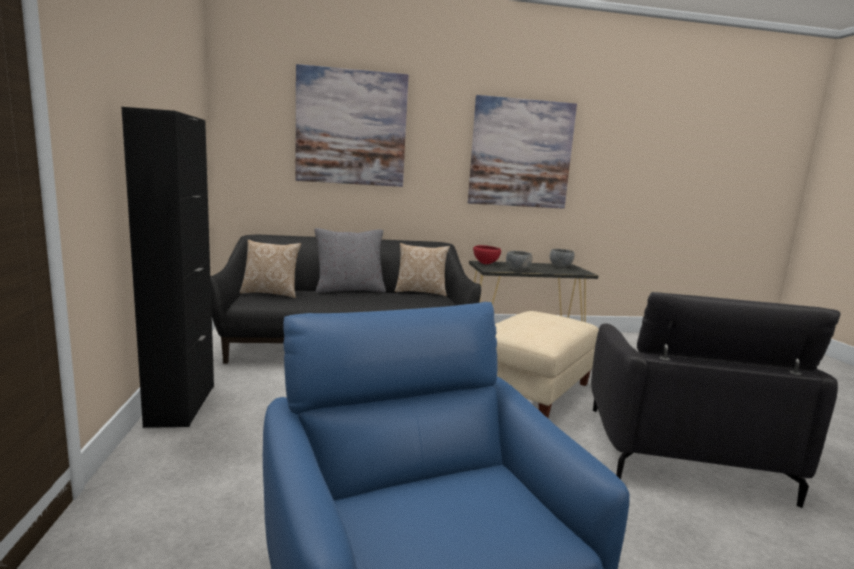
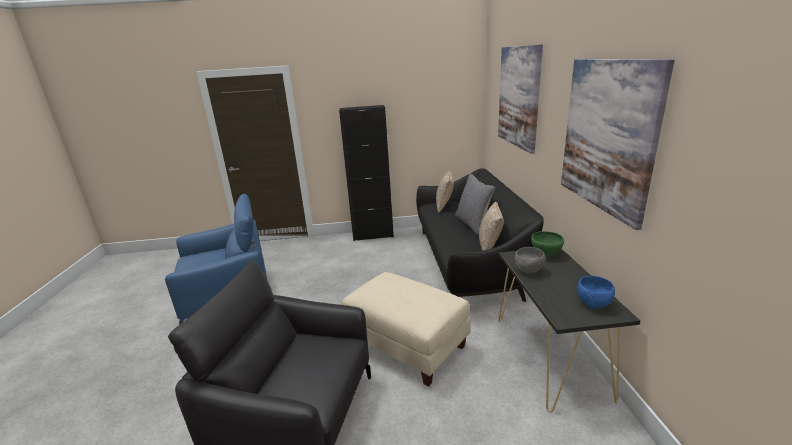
camera: 95 degrees right, 10 degrees up
(485, 264) = (545, 254): red bowl -> green bowl
(560, 266) = (593, 304): grey bowl -> blue bowl

